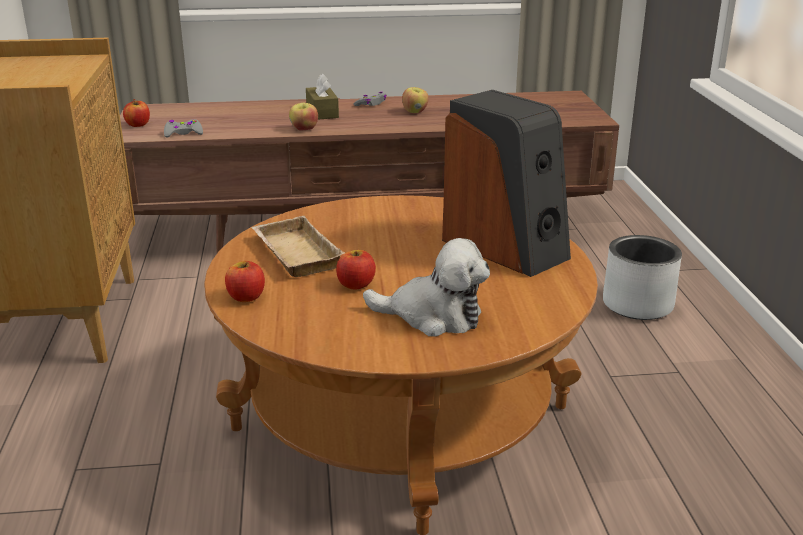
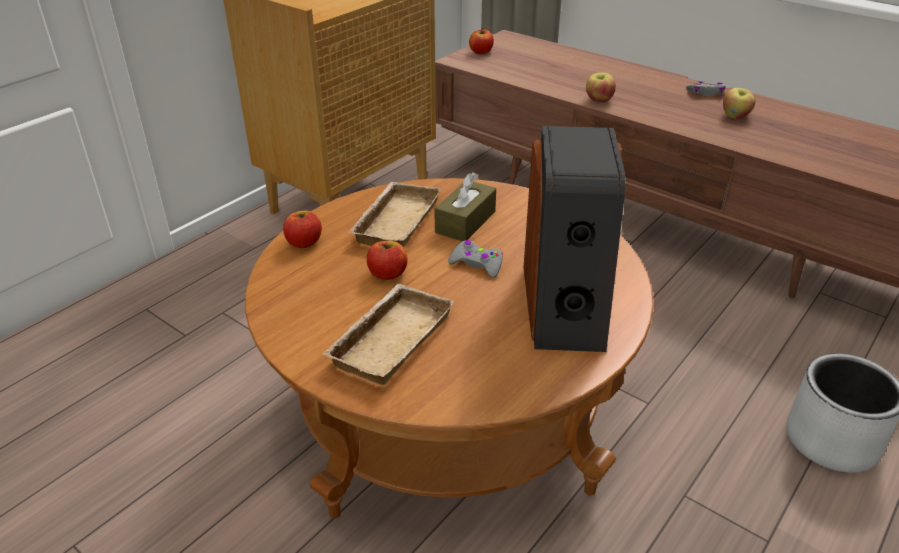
camera: 45 degrees right, 10 degrees up
(183, 133) = (499, 71): grey game controller -> grey game controller (477, 264)
(322, 112) = (644, 87): brown tissue box -> brown tissue box (465, 222)
(433, 316) = (389, 338): plush toy -> beige tray

